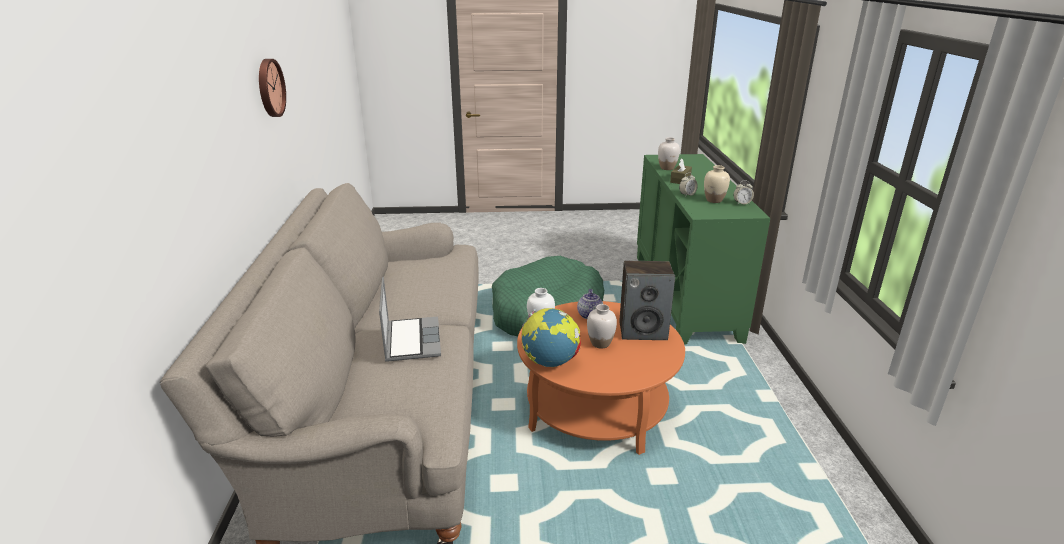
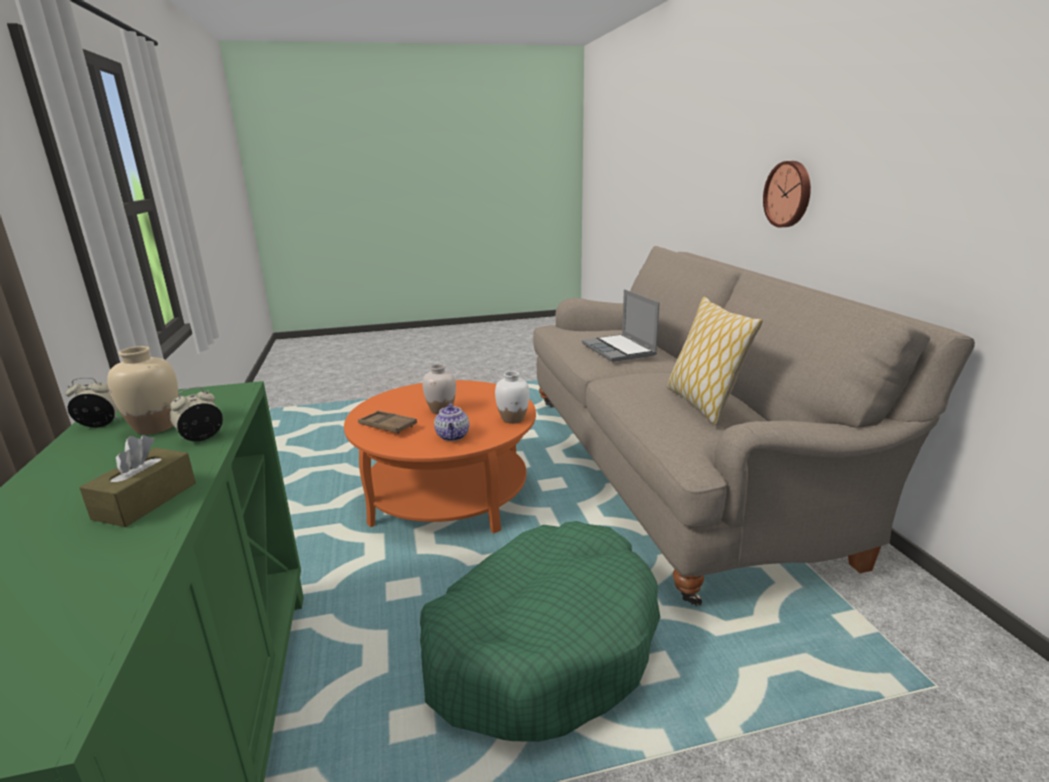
camera: 170 degrees right, 5 degrees down
(269, 88) = (962, 120): wall clock -> wall clock (789, 194)
(417, 272) = (703, 404): none -> pillow
(550, 362) = (492, 392): globe -> none
(643, 331) = (387, 426): speaker -> brown tray
(667, 168) = (108, 580): white vase -> none

